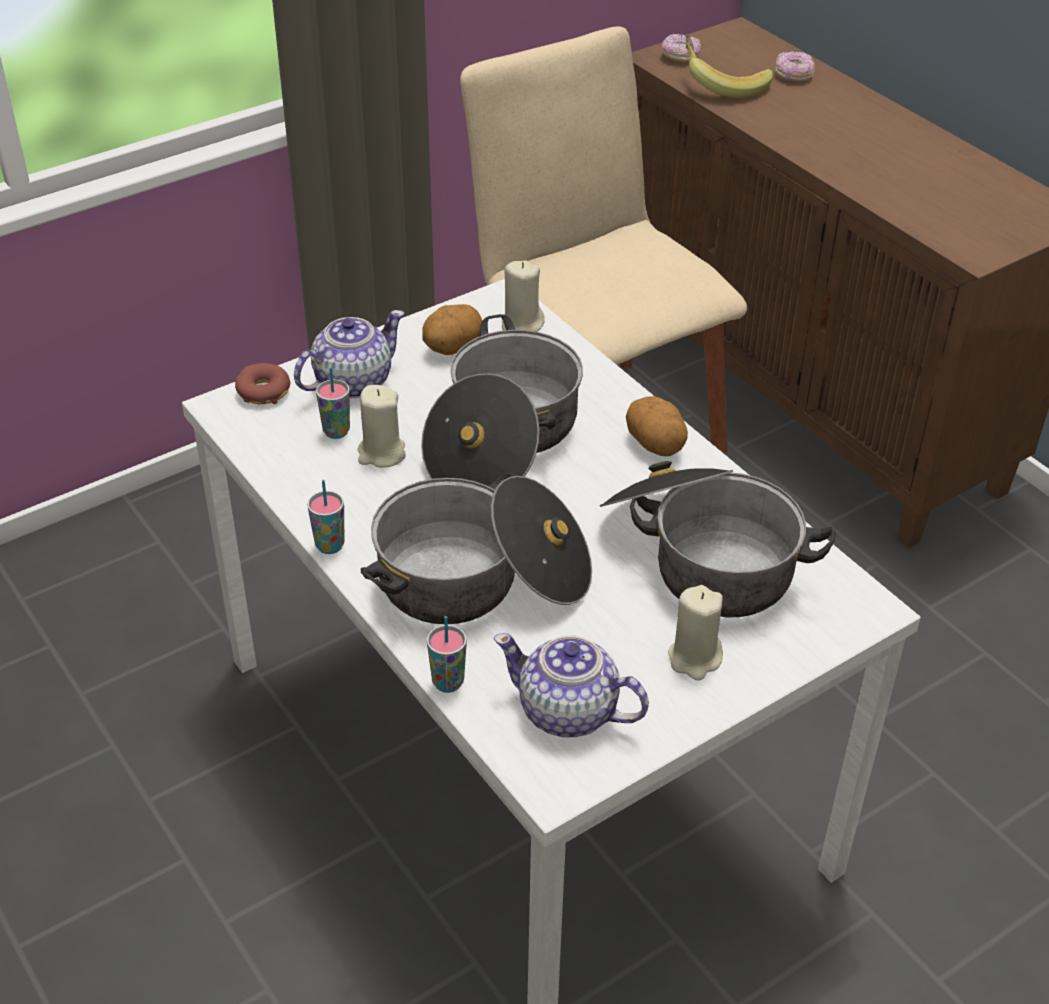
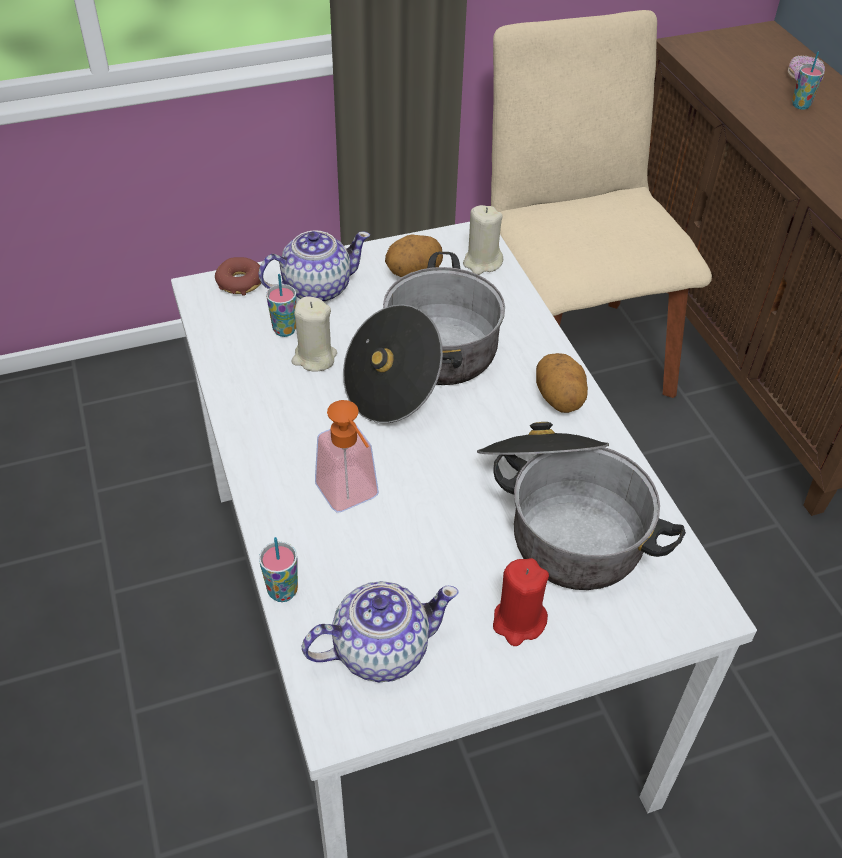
camera: 15 degrees right, 5 degrees up
(330, 546) = (235, 434): cup -> cup (800, 105)
(481, 581) = (352, 497): cooking pot -> soap dispenser
(568, 713) = (379, 649): teapot -> teapot turned 120 degrees clockwise
(680, 57) = (706, 47): donut -> none
(694, 658) = (518, 622): beige candle -> red candle
(722, 85) = (735, 77): banana -> none

